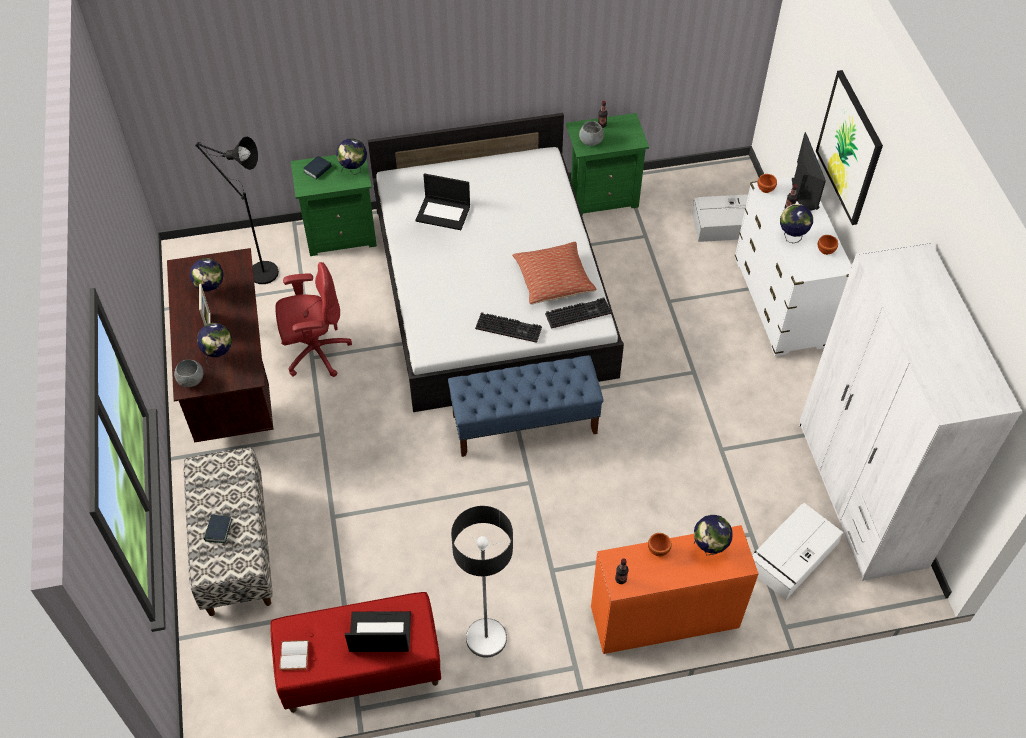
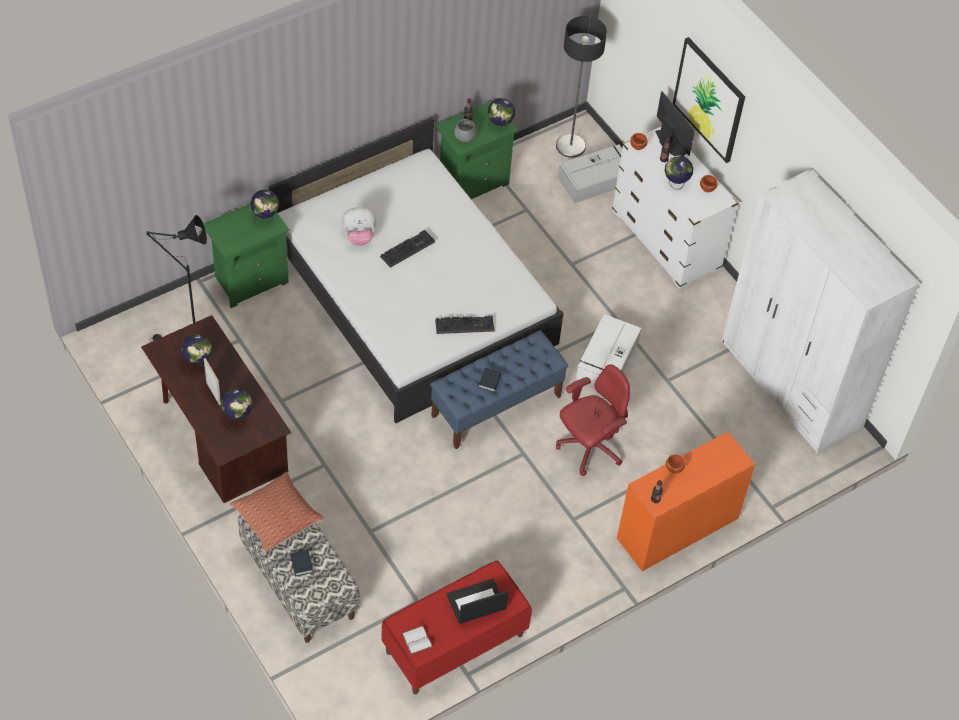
camera: 25 degrees left, 0 degrees up
(191, 380) = (224, 445): grey bowl -> none
(315, 352) = (281, 395): red office chair -> red office chair (589, 448)
(317, 170) = (232, 226): book -> book (489, 381)
(444, 213) = (359, 237): laptop -> plush toy
(486, 638) = (544, 588): floor lamp -> floor lamp (570, 146)
(553, 280) = (483, 272): pillow -> pillow (277, 517)
(578, 312) = (517, 296): keyboard -> keyboard (407, 248)
(709, 548) = (711, 456): globe -> globe (500, 126)
(791, 557) = (756, 451): white storage box -> white storage box (607, 360)

